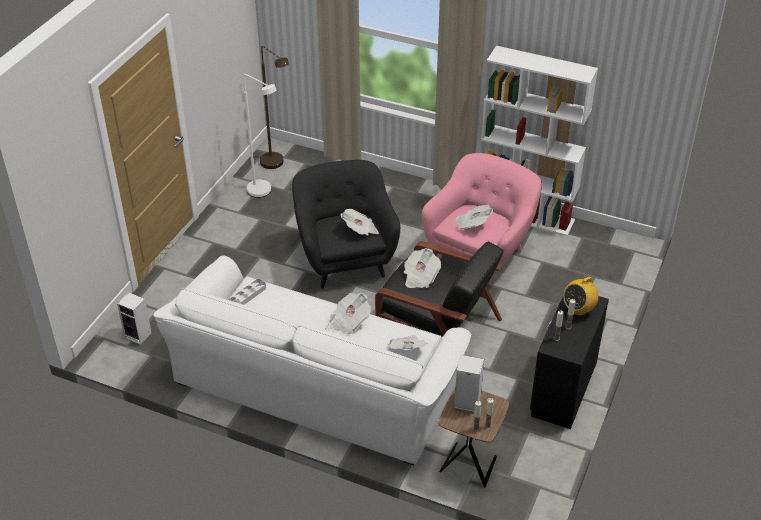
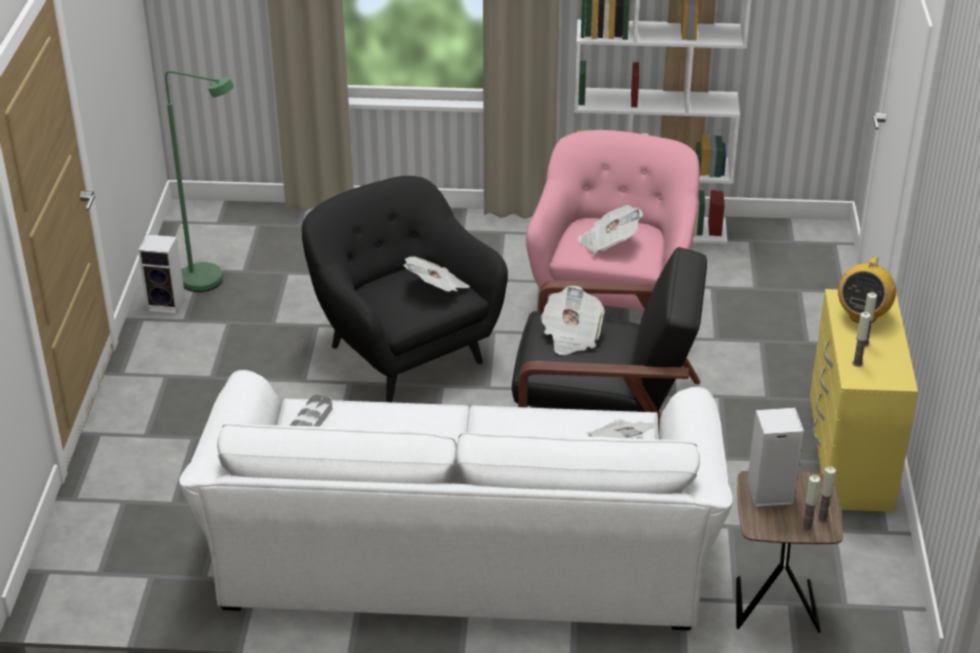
camera: 20 degrees left, 5 degrees down
(139, 335) = (111, 551): speaker -> speaker (168, 304)
(264, 193) = (212, 282): white floor lamp -> green floor lamp
(276, 164) = (210, 236): brown floor lamp -> none
(349, 321) = (501, 424): newspaper -> none
(562, 388) = (848, 457): black dresser -> yellow dresser

